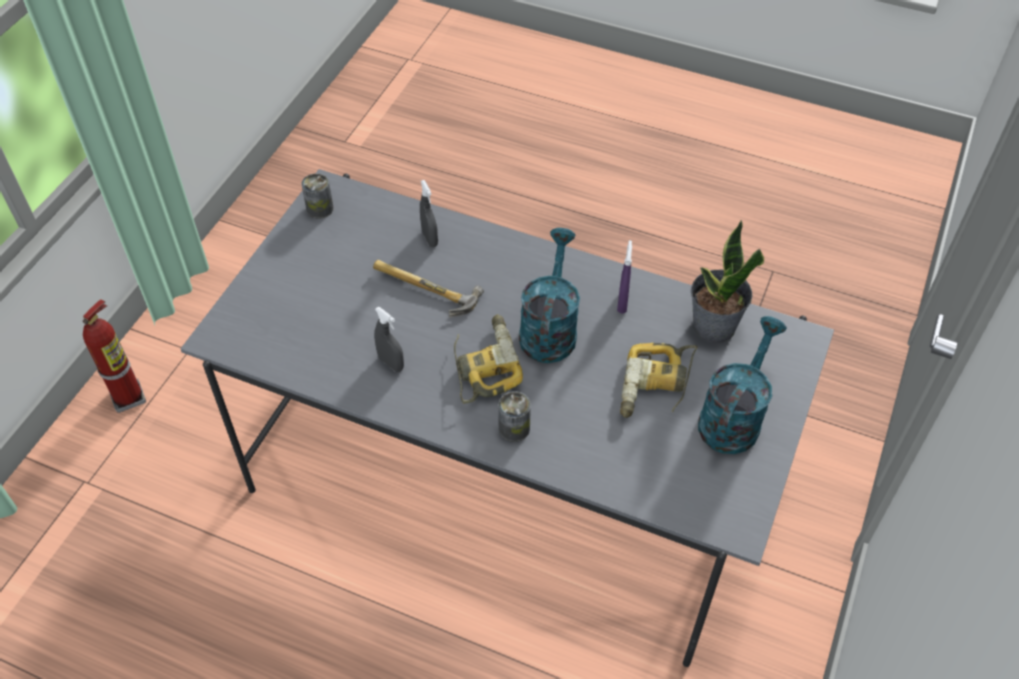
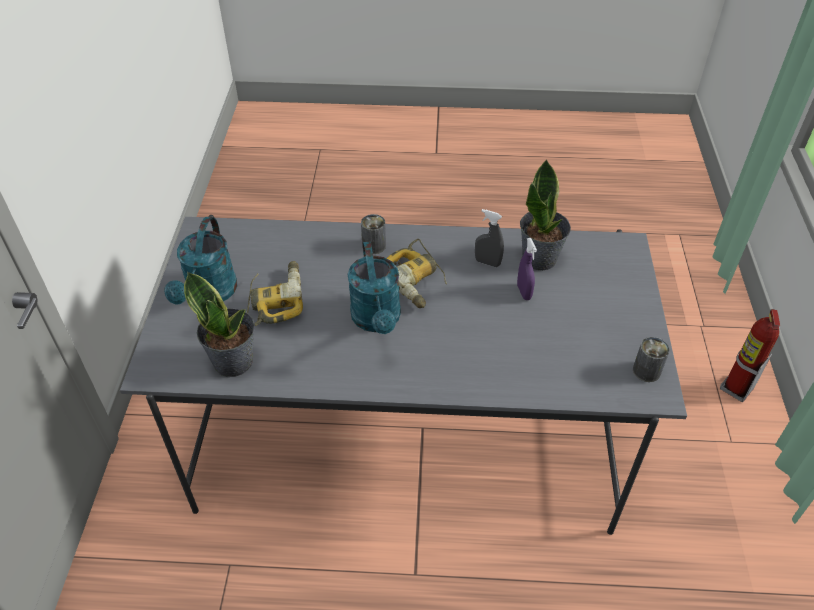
camera: 160 degrees right, 5 degrees down
(328, 351) = (540, 258): none -> potted plant
(423, 293) = (498, 320): hammer -> none
(430, 238) = (525, 371): grey spray bottle -> none
(622, 303) = (321, 360): purple spray bottle -> purple spray bottle (524, 292)

